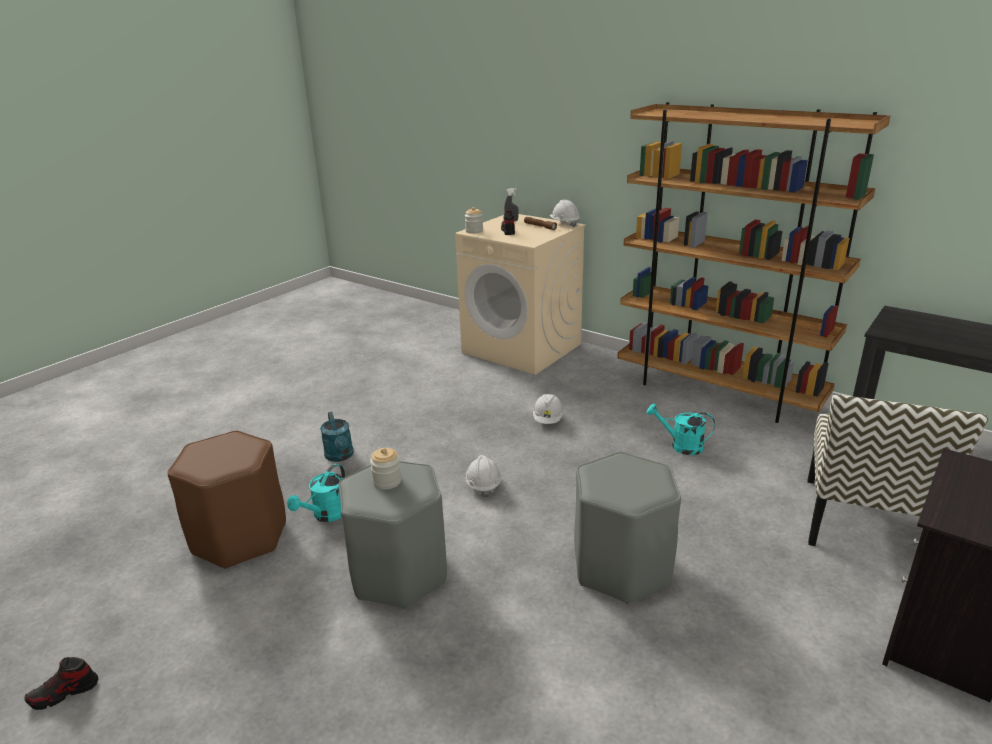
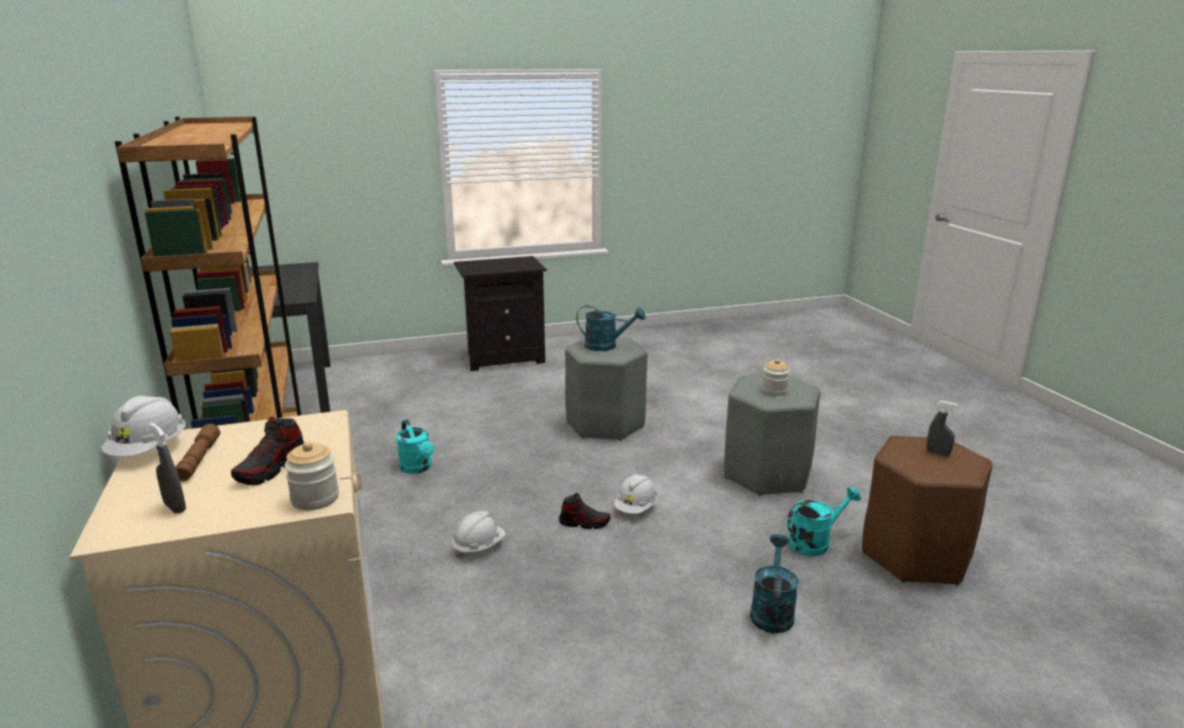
camera: 145 degrees left, 5 degrees down
(64, 693) = (1046, 495): shoe -> shoe (584, 523)
(216, 459) = (937, 453): none -> grey spray bottle
(629, 481) = (607, 346): none -> turquoise watering can
(863, 522) = (424, 391): chair -> none

